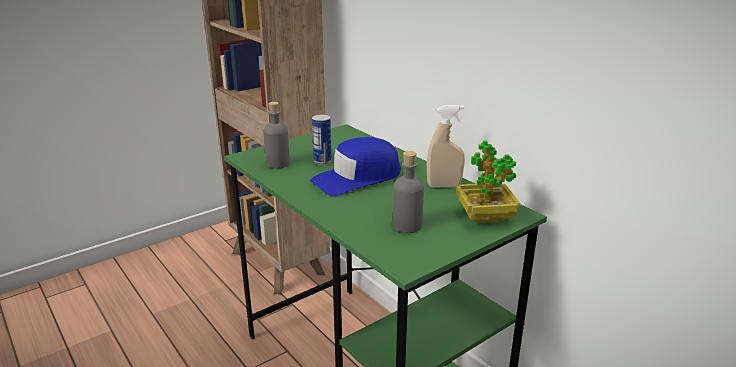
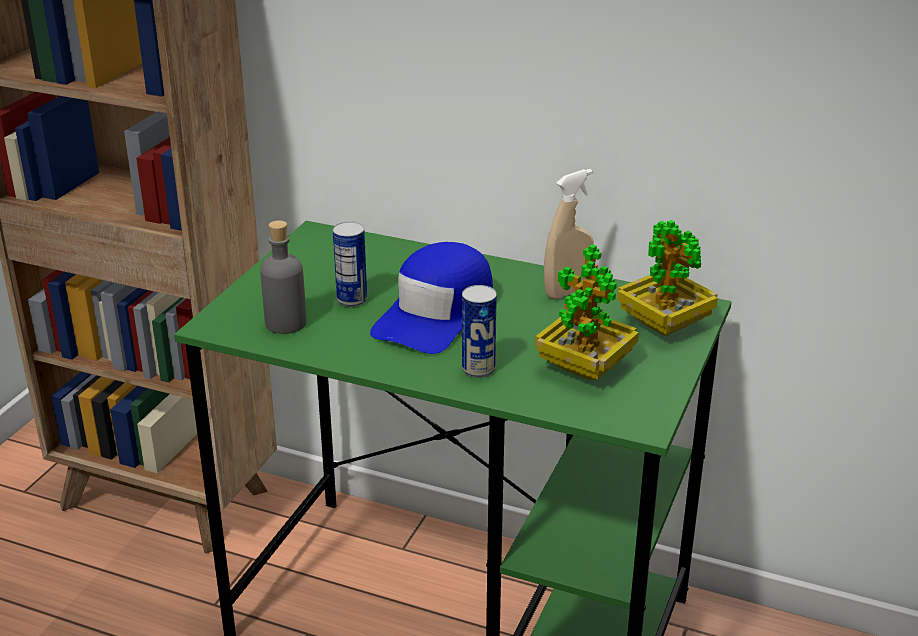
camera: 30 degrees left, 5 degrees up
(345, 209) = (478, 369): none -> can
(407, 225) = (585, 367): grey bottle -> potted plant

